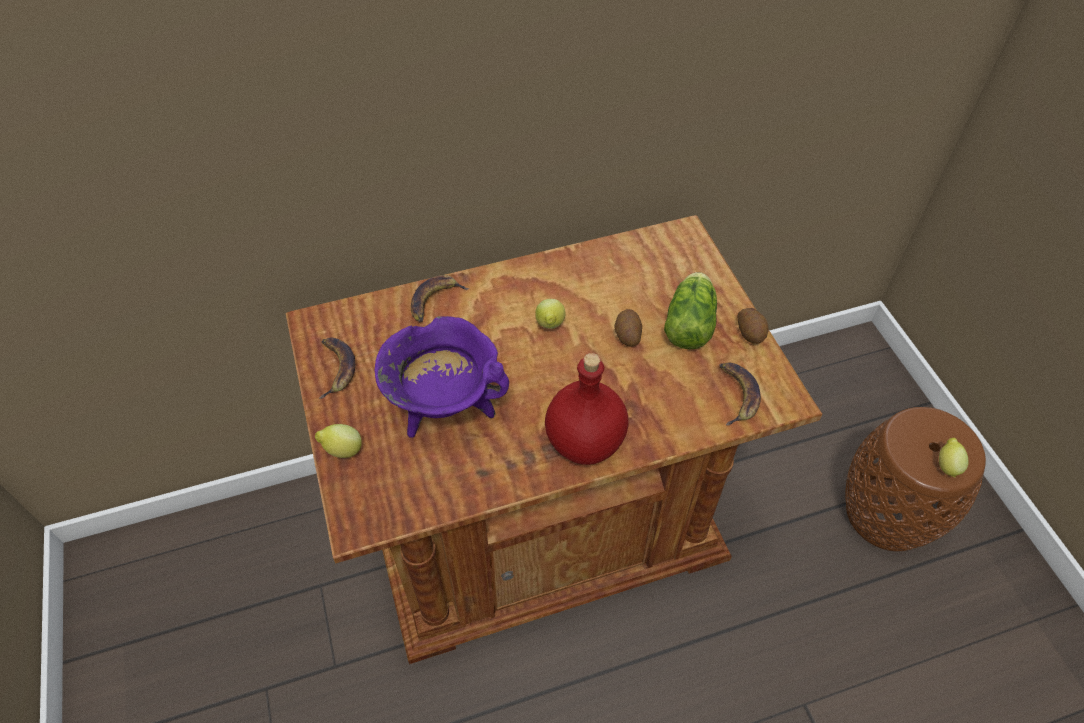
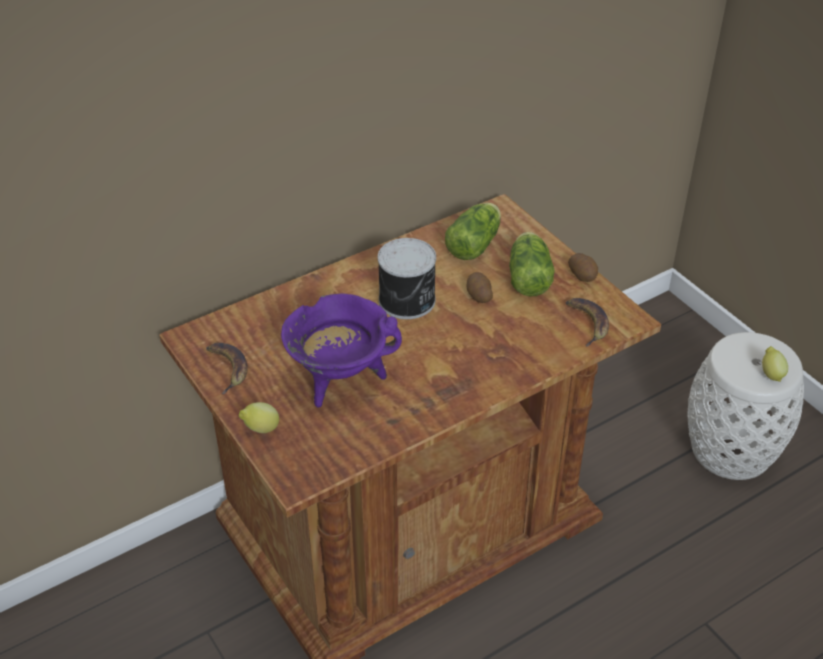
camera: 15 degrees left, 10 degrees down
(434, 301) = (296, 300): banana -> none
(550, 326) = (408, 301): lemon -> can
(585, 443) = (473, 382): red bottle -> none
(645, 270) = (475, 243): none -> lettuce
(887, 513) = (731, 450): brown stool -> white stool

